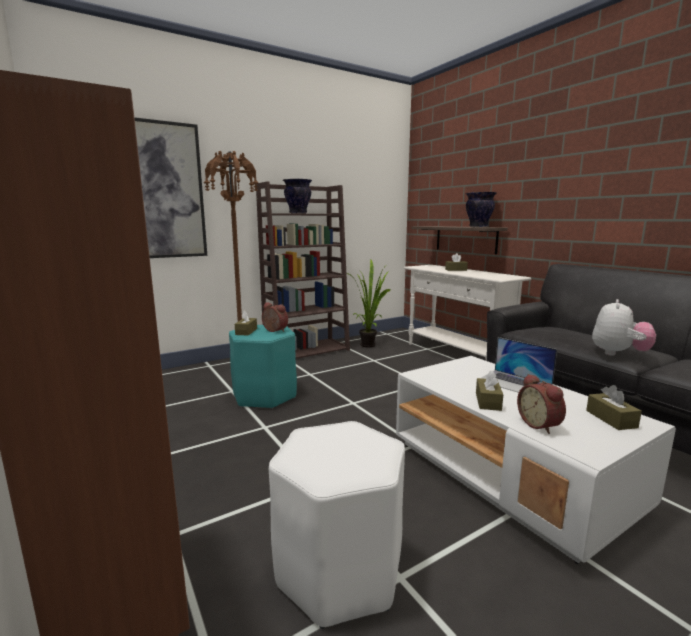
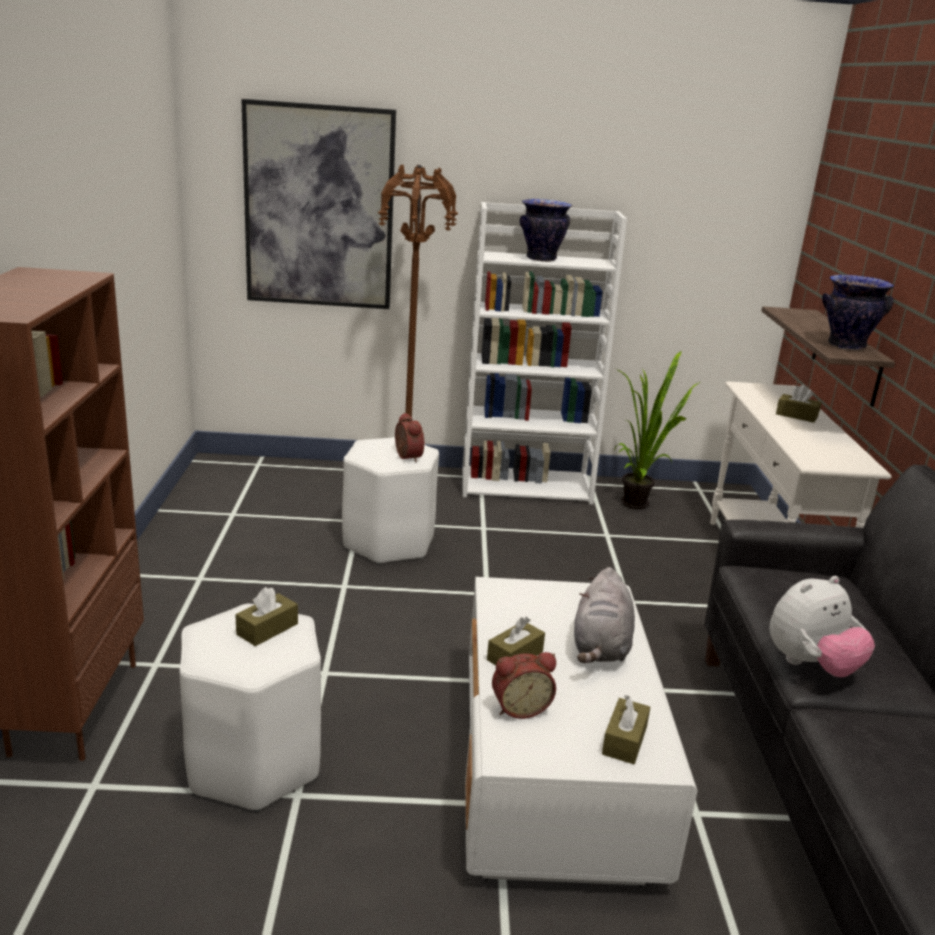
camera: 30 degrees right, 10 degrees up
(246, 331) = (371, 448): brown tissue box -> brown tissue box (267, 629)
(264, 396) = (388, 542): turquoise stool -> white stool
(307, 351) = (527, 485): brown bookcase -> white bookcase
(514, 383) = (600, 647): laptop -> grey plush toy
(540, 424) = (519, 707): alarm clock -> alarm clock turned 120 degrees counterclockwise

